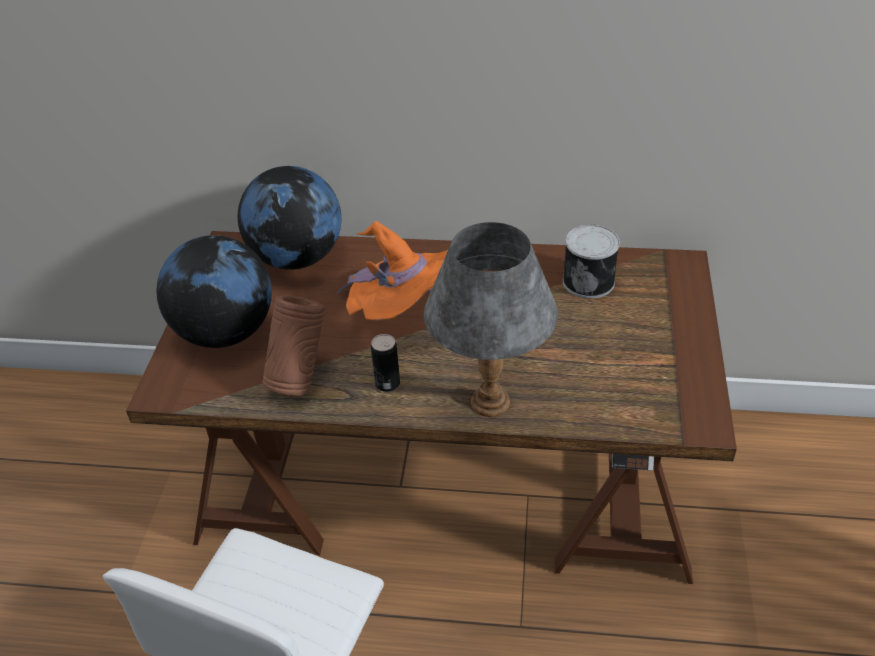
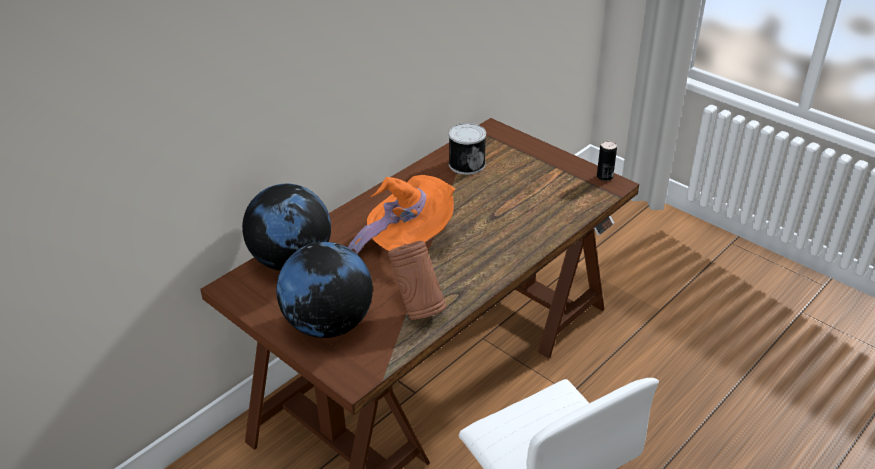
camera: 55 degrees left, 5 degrees down
(387, 383) = (464, 274): can -> can (604, 177)
(490, 401) = (523, 243): grey table lamp -> none

